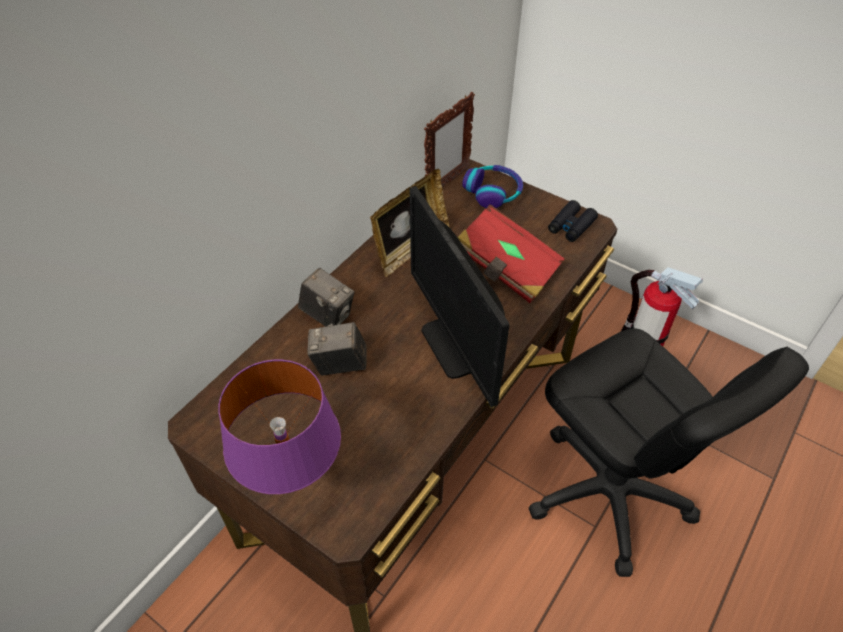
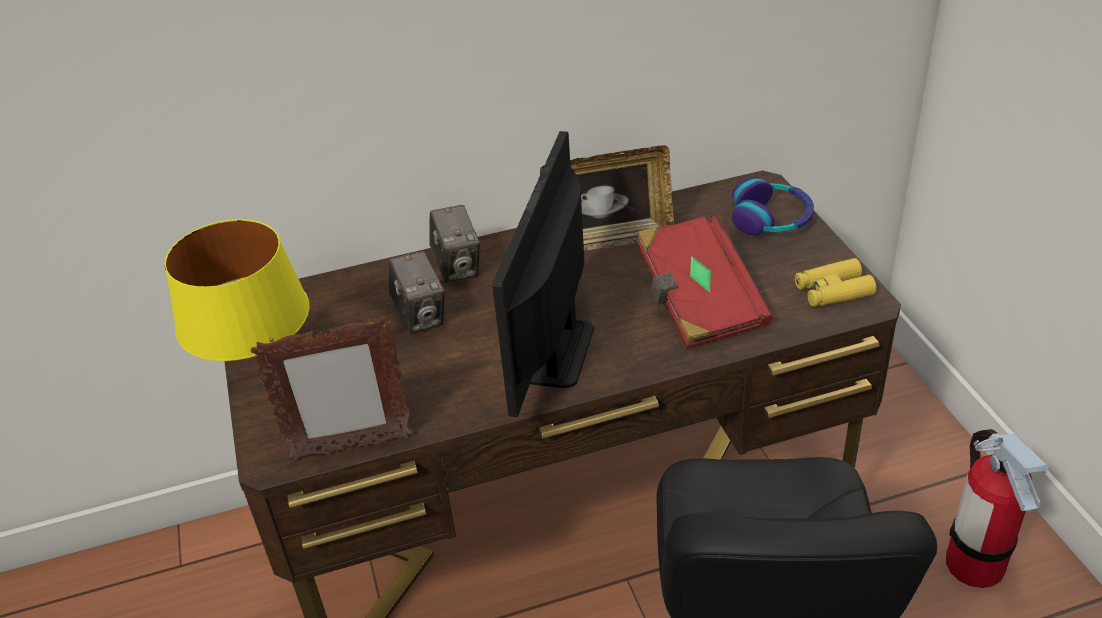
camera: 40 degrees right, 10 degrees down
(297, 490) = (270, 403): purple table lamp -> yellow table lamp
(340, 365) = (420, 316): camera -> camera turned 150 degrees counterclockwise
(447, 183) = (724, 191): picture frame -> picture frame (351, 447)
(571, 226) = (833, 291): black binoculars -> yellow binoculars

